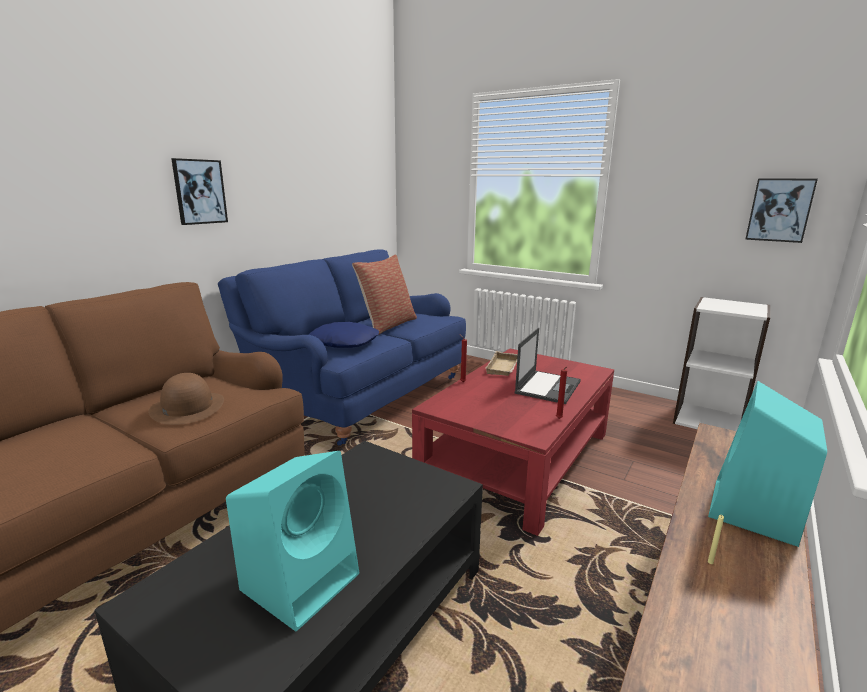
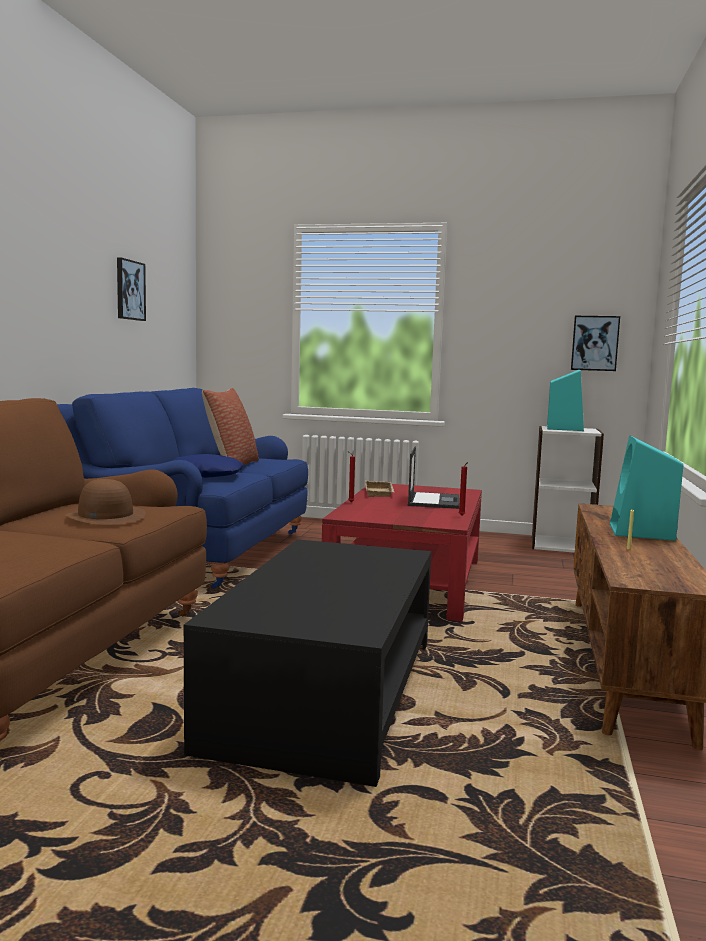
camera: 20 degrees left, 10 degrees down
(199, 192) = (31, 303): picture -> picture (129, 290)
(302, 579) = (341, 597): turquoise speaker -> turquoise speaker (564, 428)

